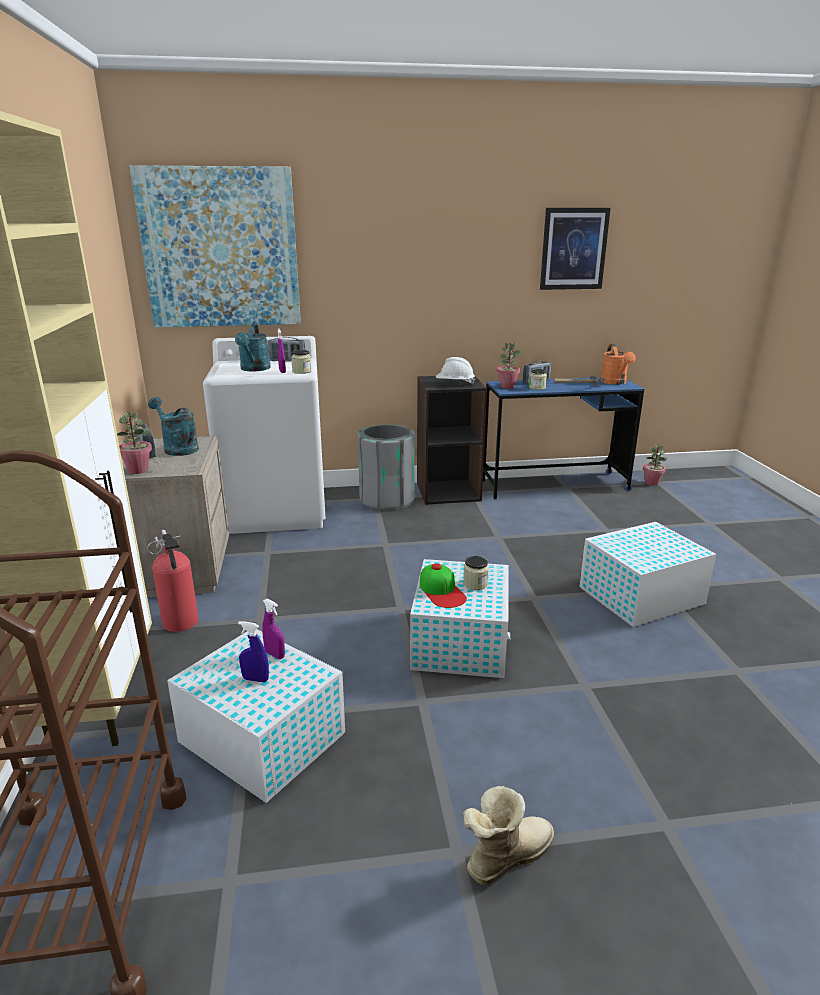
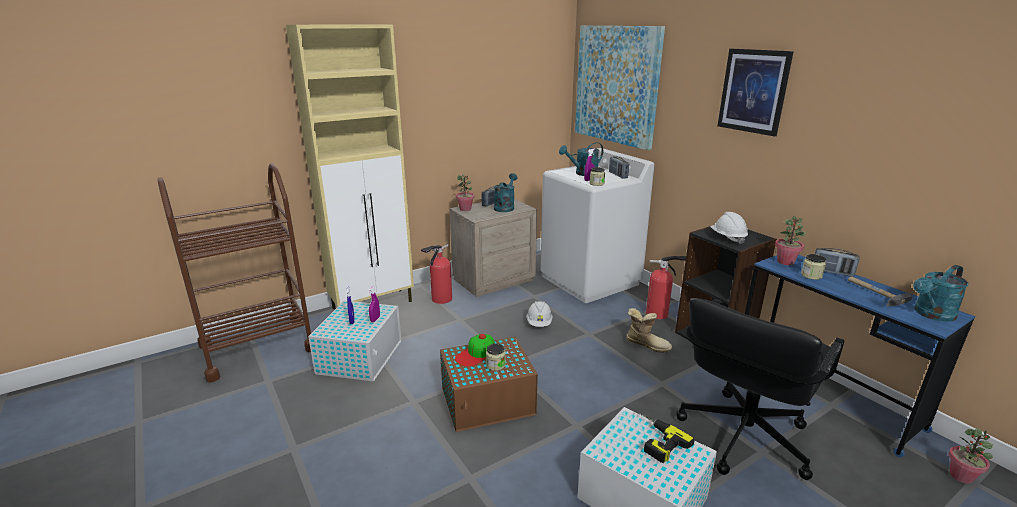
camera: 65 degrees right, 0 degrees up
(332, 566) = (539, 323): none -> white hard hat
(386, 500) = (659, 314): grey trash can -> fire extinguisher
(460, 640) = (489, 401): white storage box -> brown storage box
(504, 855) = (293, 468): boot -> boot (646, 344)
(573, 249) = (931, 130): picture -> picture (753, 91)
(586, 530) = (742, 436): none -> black office chair
(615, 382) = (931, 314): orange watering can -> turquoise watering can
(635, 539) = (654, 439): none -> power drill

